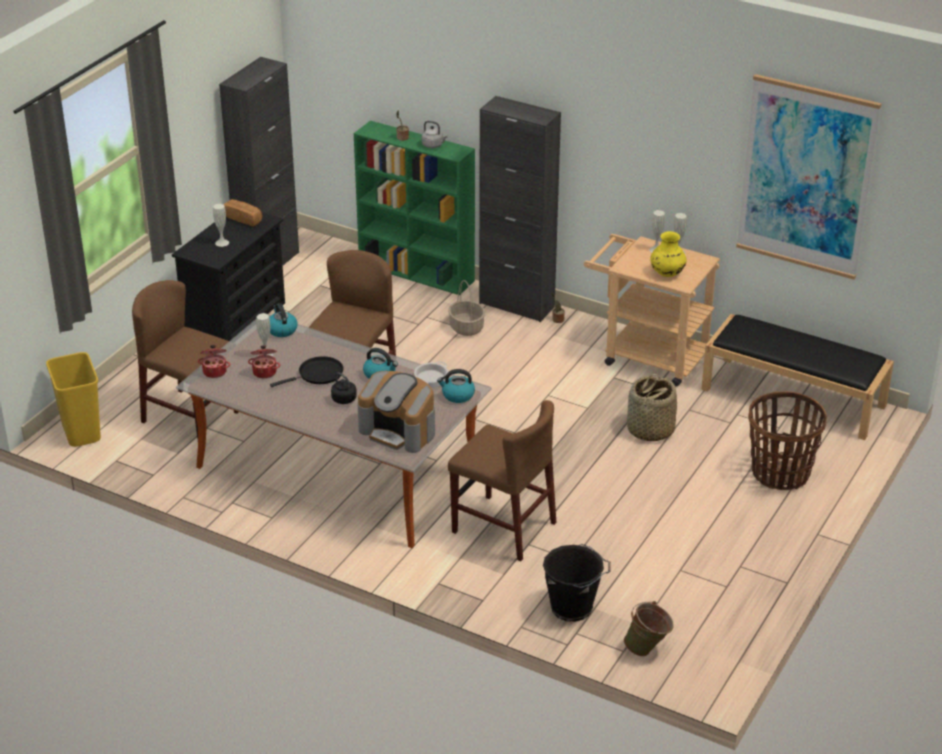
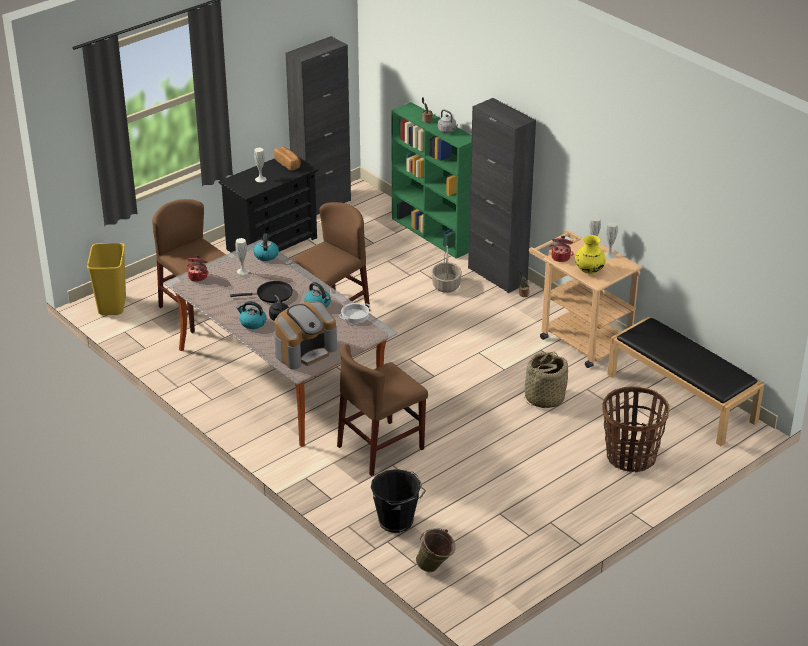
camera: 20 degrees right, 0 degrees up
(265, 372) = (234, 284): cooking pot -> cooking pot (561, 257)
(399, 431) = (305, 350): coffee machine -> coffee machine turned 90 degrees counterclockwise
(457, 395) = (367, 333): kettle -> kettle (252, 323)
(503, 527) = (380, 447): brown chair -> brown chair turned 90 degrees clockwise
(806, 177) = (706, 210): picture -> none

